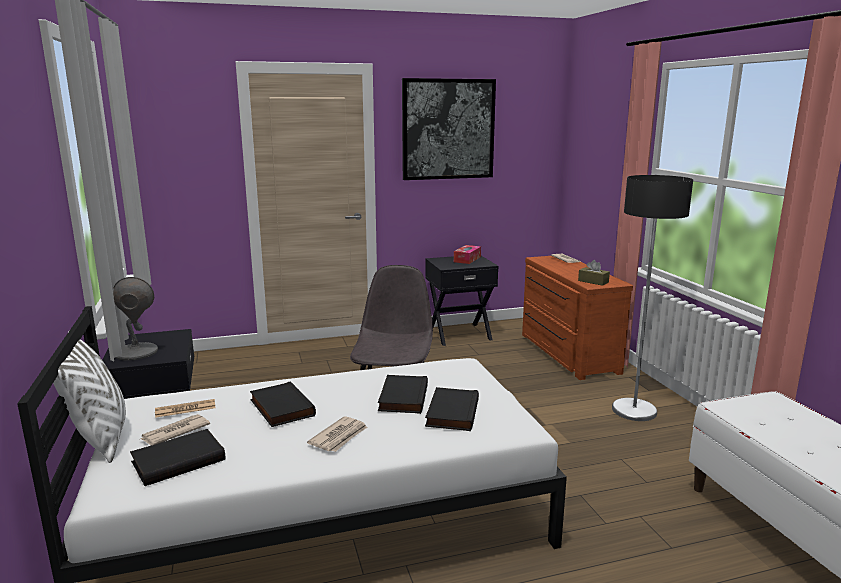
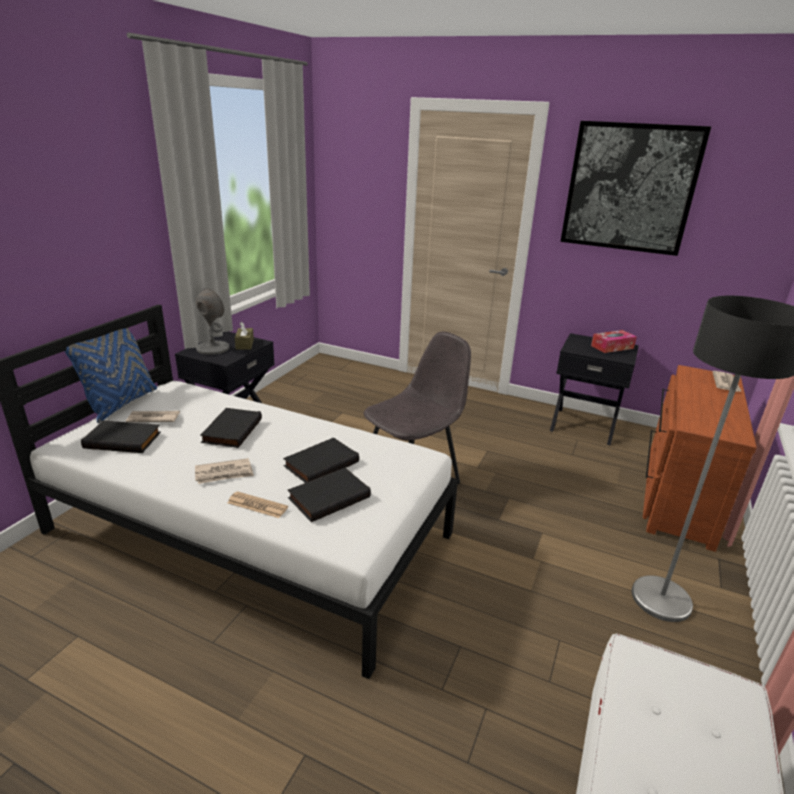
camera: 40 degrees right, 10 degrees up
(100, 438) = (121, 403): white pillow -> blue pillow
(185, 409) = (184, 404): newspaper -> newspaper (257, 505)
(593, 281) = (705, 423): brown tissue box -> brown tissue box (244, 344)

